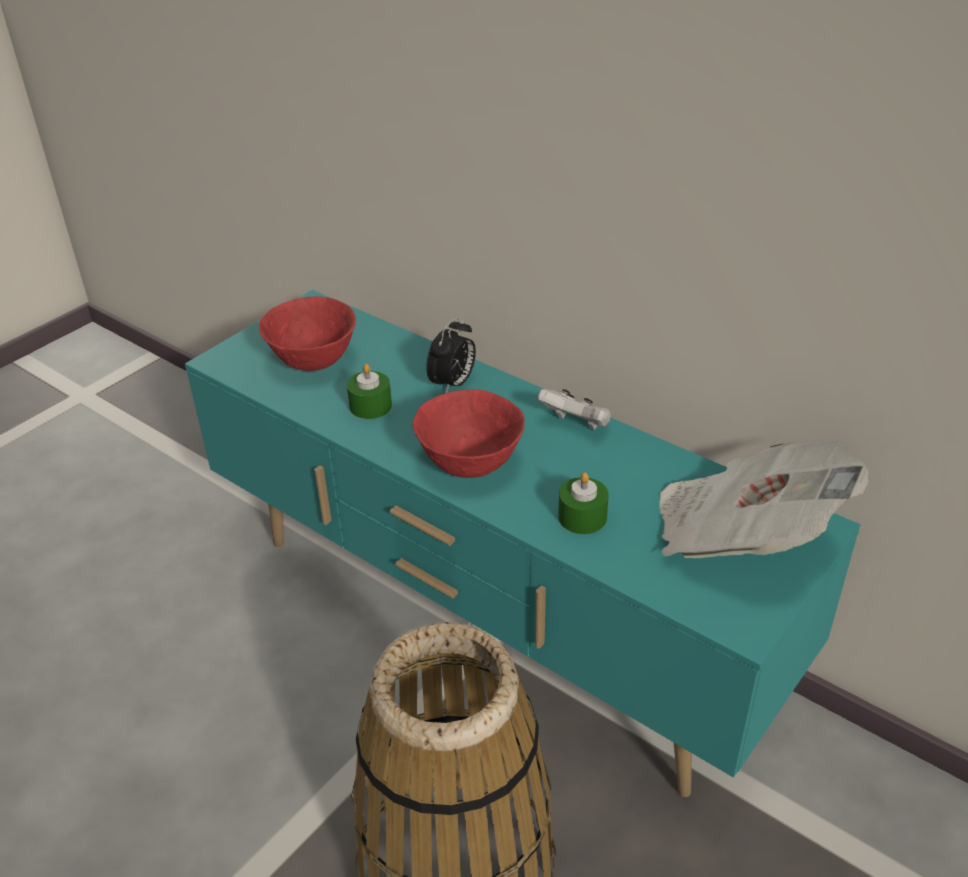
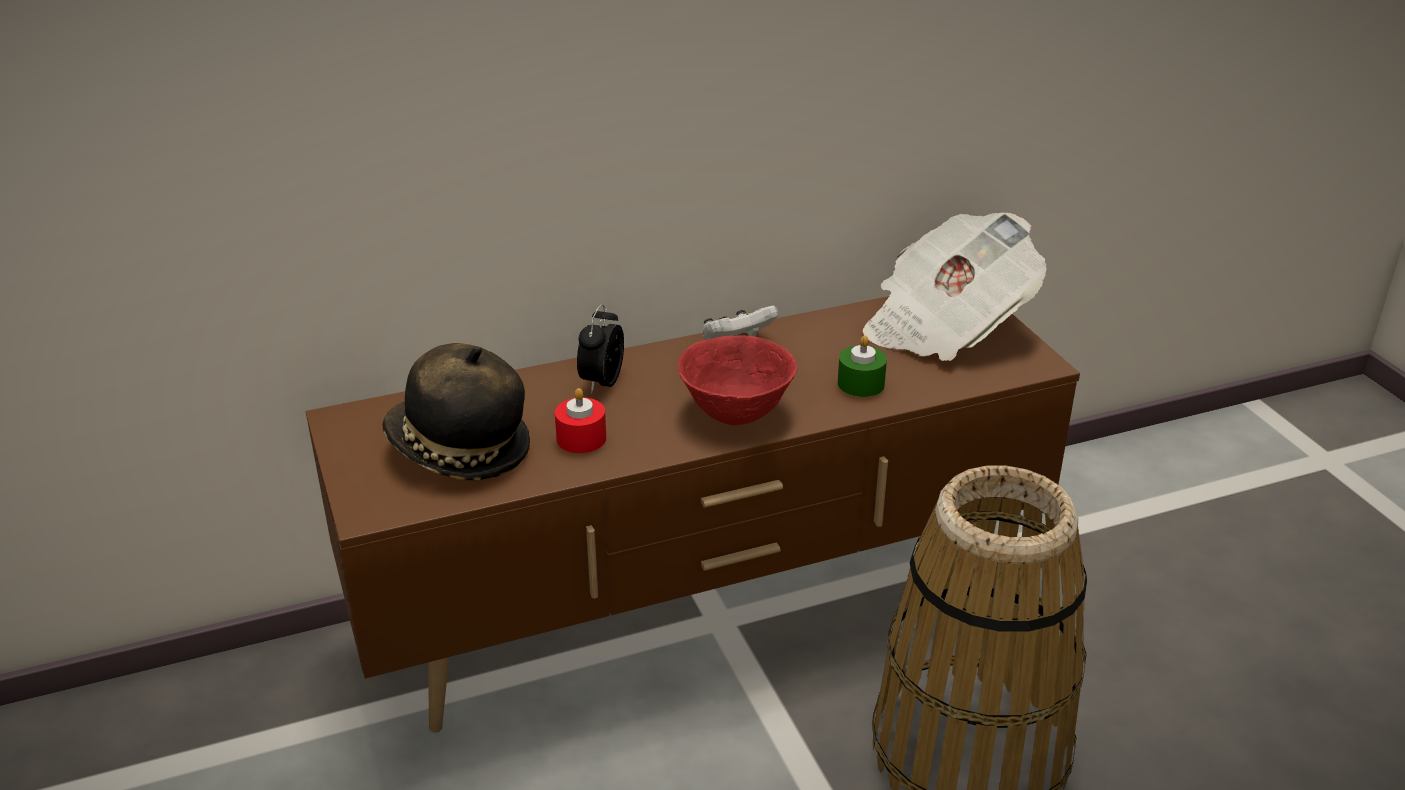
camera: 60 degrees left, 5 degrees down
(313, 362) = (458, 450): red bowl -> hat
(370, 406) = (581, 438): green candle -> red candle
(453, 384) = (601, 382): alarm clock -> alarm clock turned 135 degrees counterclockwise
(491, 622) = (703, 612): turquoise tv stand -> brown tv stand

